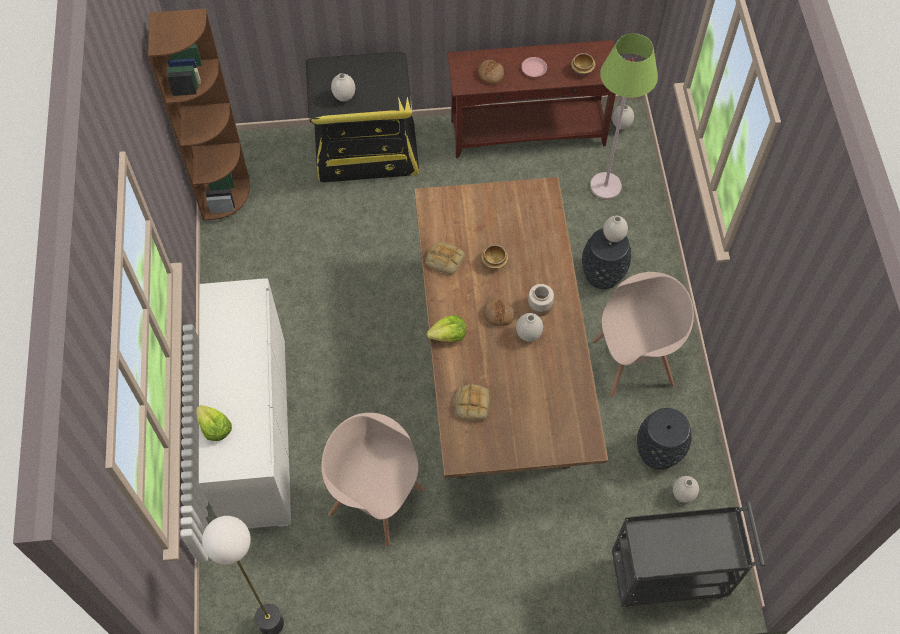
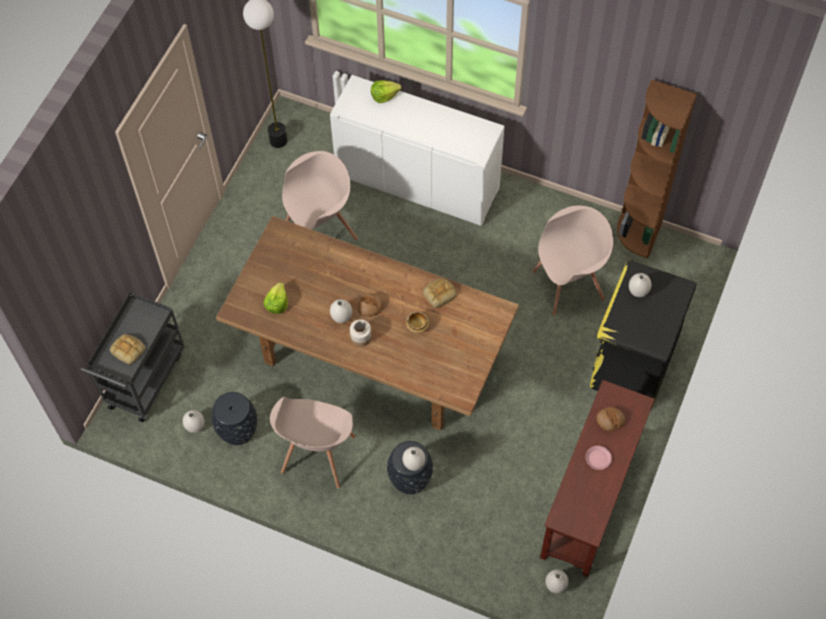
camera: 120 degrees right, 0 degrees up
(313, 235) = (569, 284): none -> beige chair
(448, 335) = (374, 266): lettuce -> lettuce (277, 303)
(471, 403) = (312, 255): bread -> bread (129, 350)
(582, 70) = (575, 498): bowl -> none
(605, 186) = (495, 532): green floor lamp -> none

